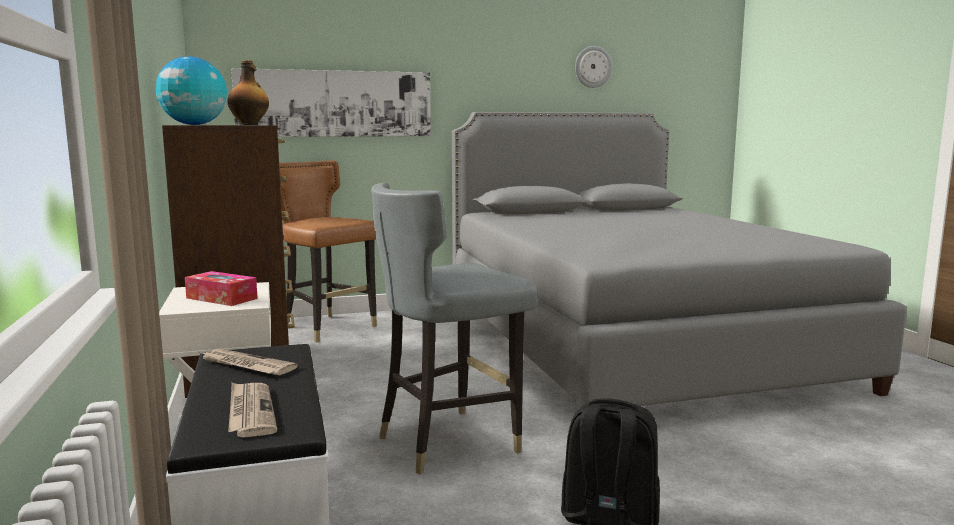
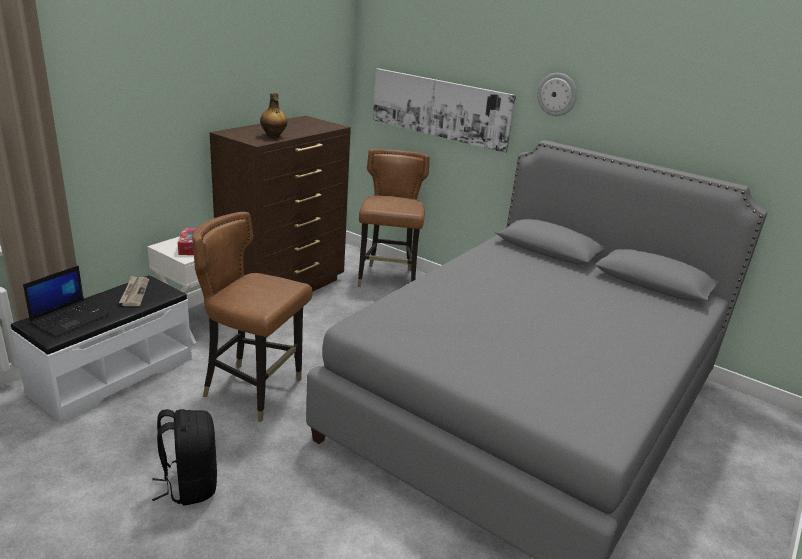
camera: 50 degrees right, 15 degrees up
(194, 124) = (236, 132): globe -> none
(250, 412) = (70, 318): newspaper -> laptop
(448, 441) = (254, 390): grey chair -> brown chair
(593, 67) = (691, 118): wall clock -> wall clock (557, 94)

